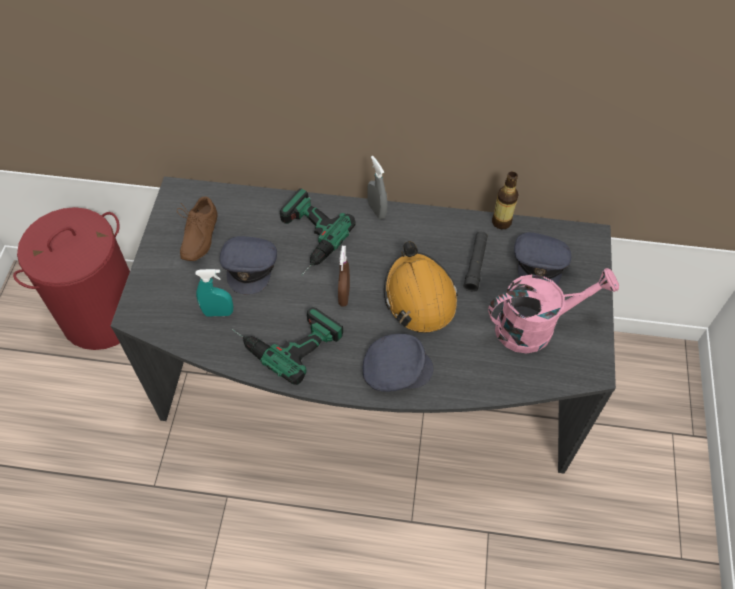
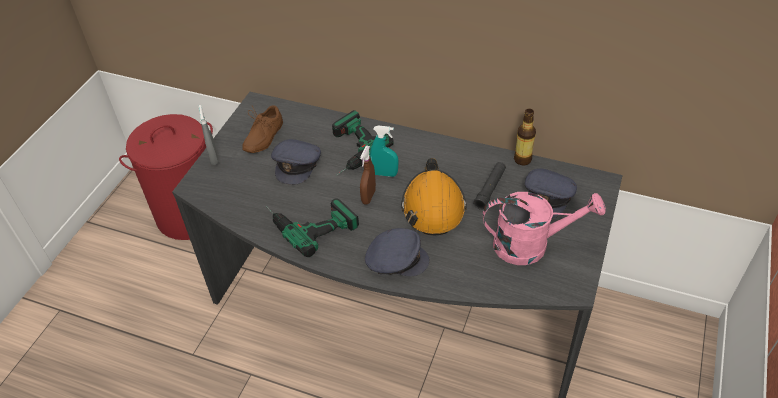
camera: 15 degrees right, 10 degrees down
(218, 313) = (260, 194): turquoise spray bottle -> turquoise spray bottle (385, 173)
(376, 210) = (415, 137): grey spray bottle -> grey spray bottle (214, 158)

